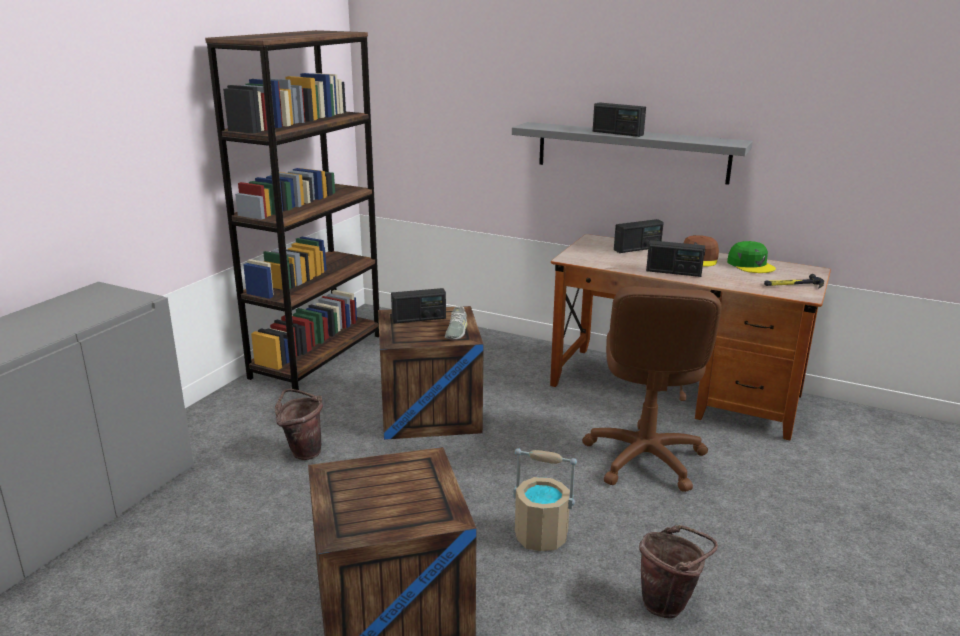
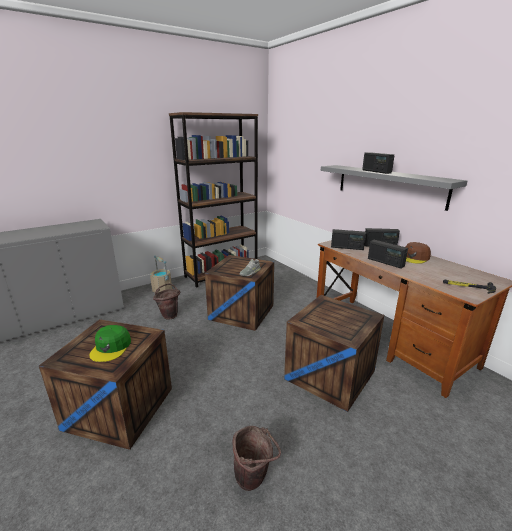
camera: 30 degrees right, 0 degrees up
(419, 319) = (241, 262): radio -> radio (347, 247)
(541, 536) = (227, 399): beige bucket -> beige bucket (162, 290)
(644, 458) = (330, 375): brown office chair -> crate
(750, 265) = (449, 268): green cap -> green cap (111, 347)

